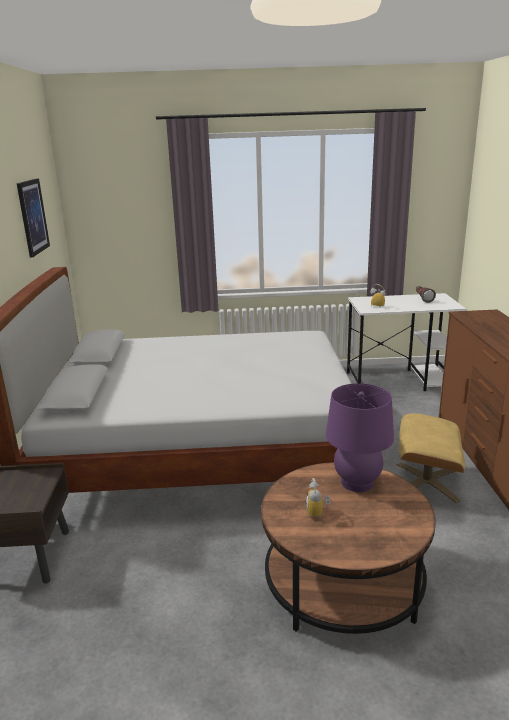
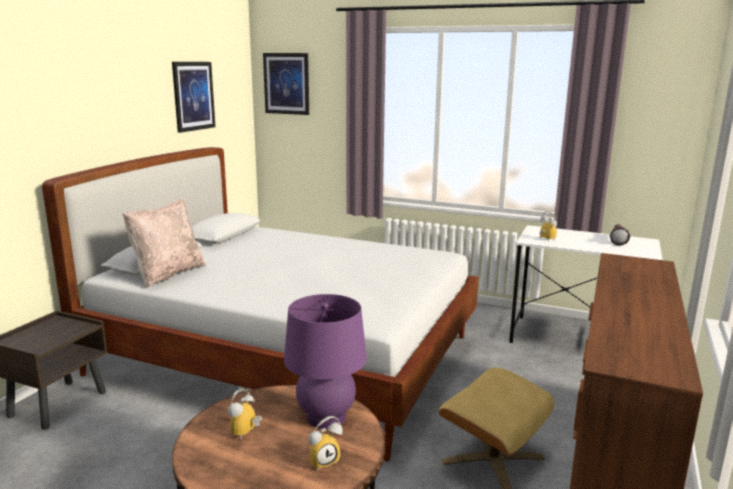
camera: 25 degrees right, 5 degrees down
(101, 193) = (286, 83): none -> picture
(105, 402) = (168, 274): none -> beige pillow
(393, 512) = (323, 460): none -> alarm clock

